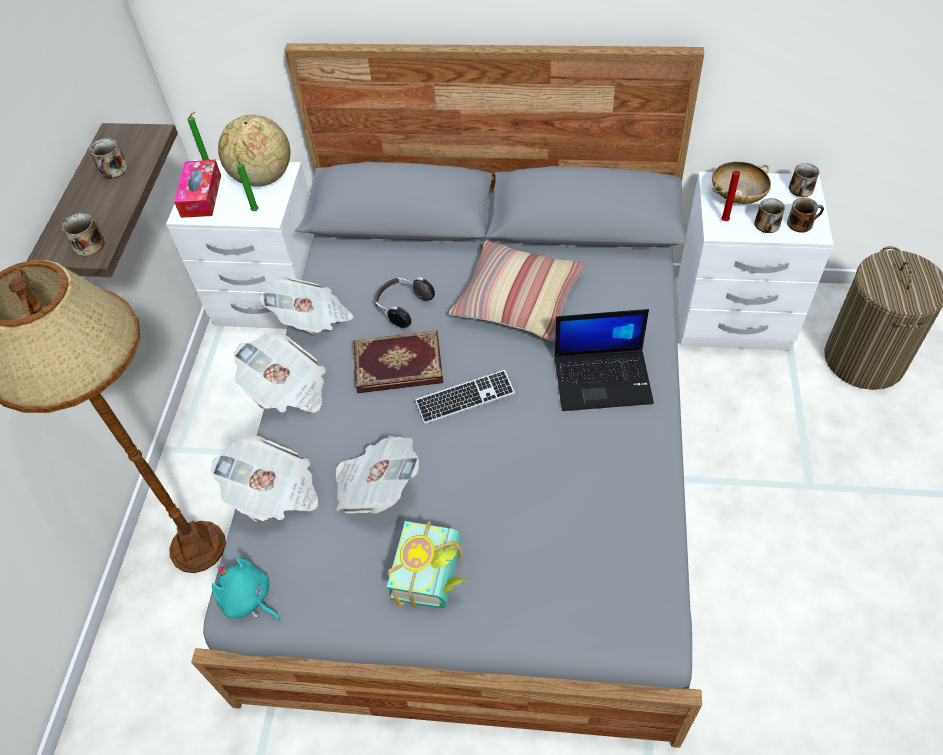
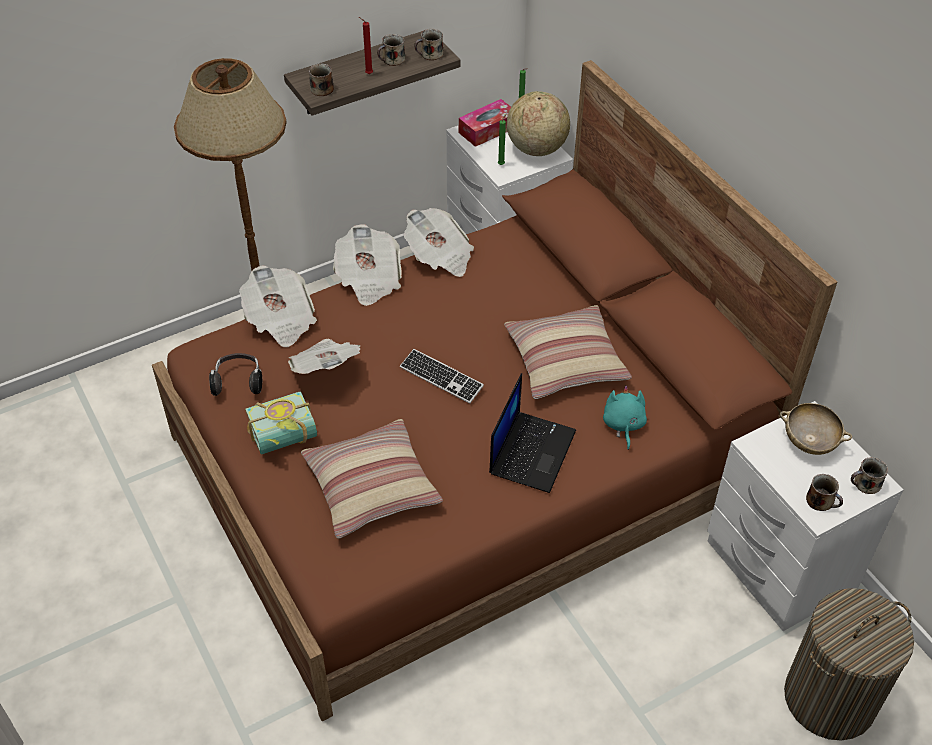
camera: 50 degrees right, 5 degrees down
(248, 600) = (200, 357): turquoise plush toy -> turquoise plush toy (623, 425)
(398, 362) = (441, 323): book -> none
(403, 307) = (495, 298): headphones -> headphones (238, 382)
(481, 462) = (467, 464): grey bed -> brown bed
(553, 529) = (371, 486): none -> pillow
(603, 379) = (531, 451): laptop -> laptop turned 120 degrees counterclockwise
(724, 221) = (767, 445): red candle -> red candle (367, 74)
(767, 225) = (793, 477): mug -> mug (430, 54)

